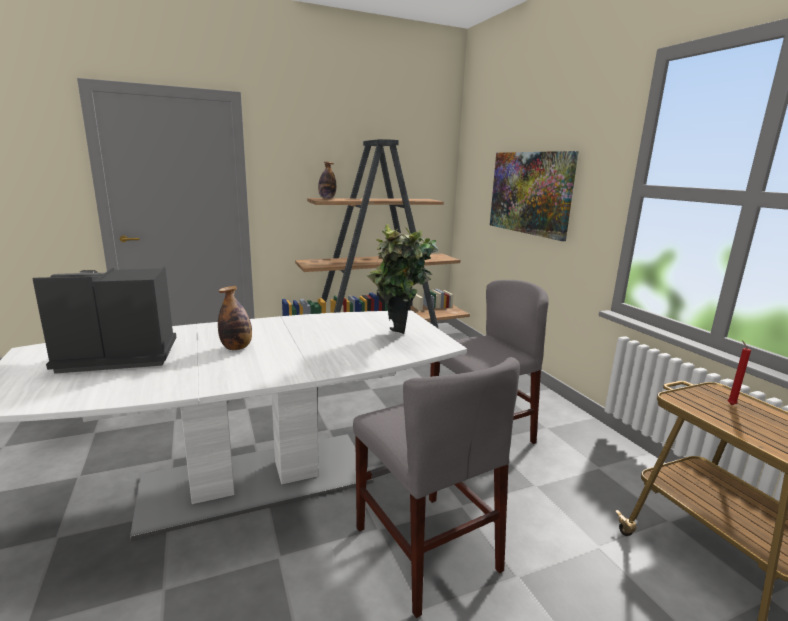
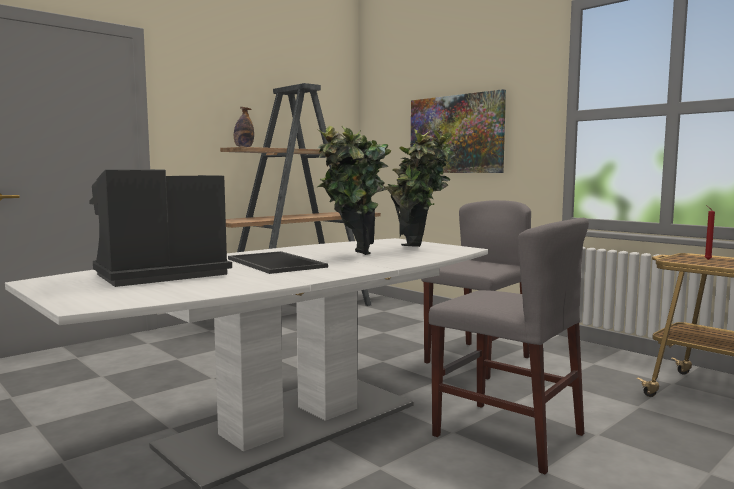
camera: 20 degrees left, 10 degrees down
(237, 348) = (277, 263): bottle -> tray
(314, 346) = (352, 257): none -> potted plant

